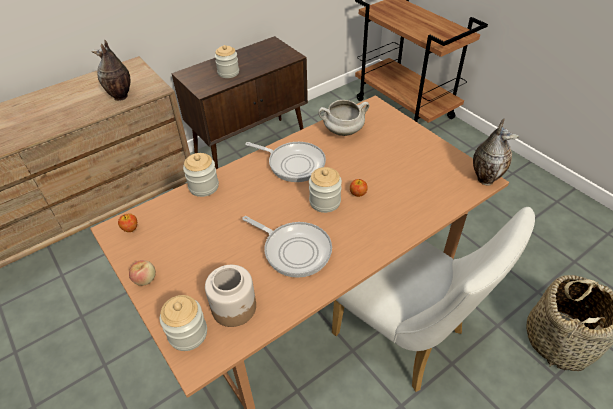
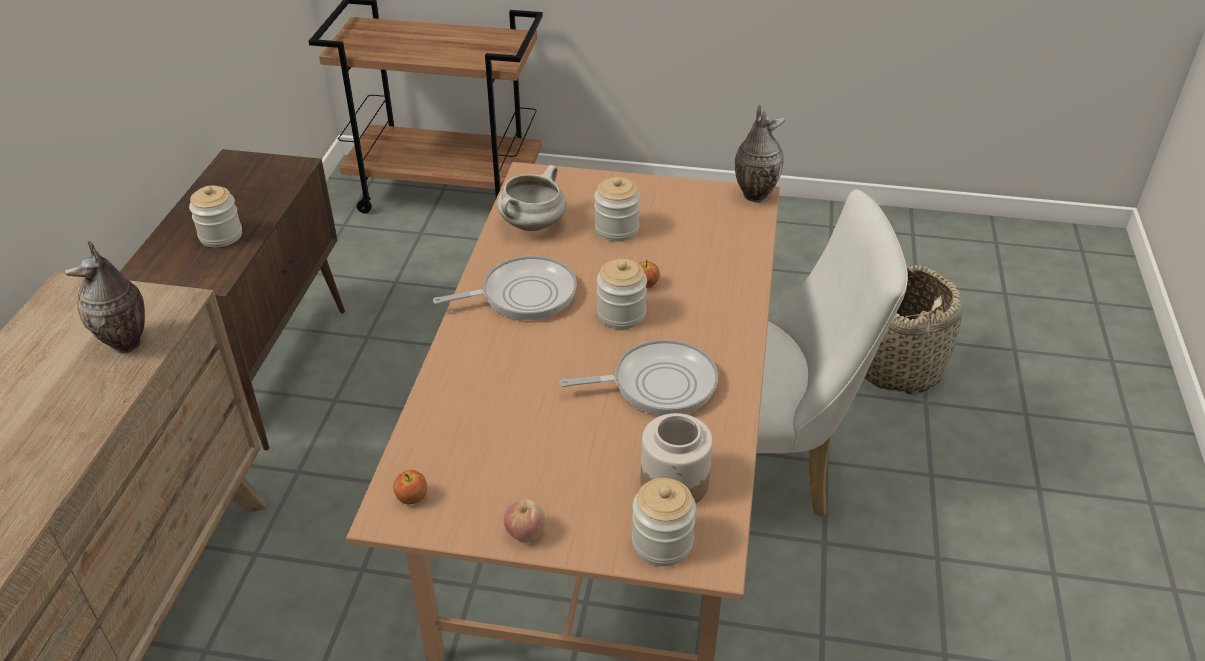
camera: 45 degrees left, 5 degrees down
(204, 186) = (441, 388): jar -> jar (616, 229)

